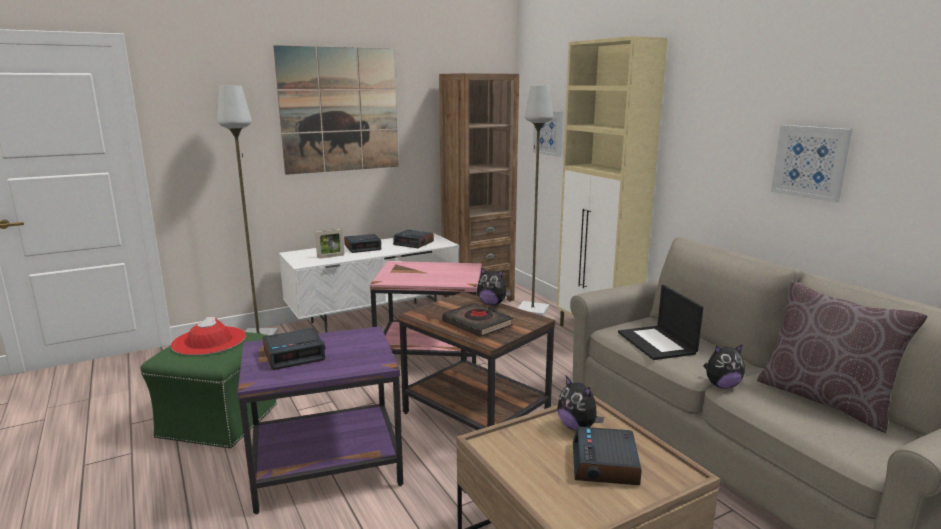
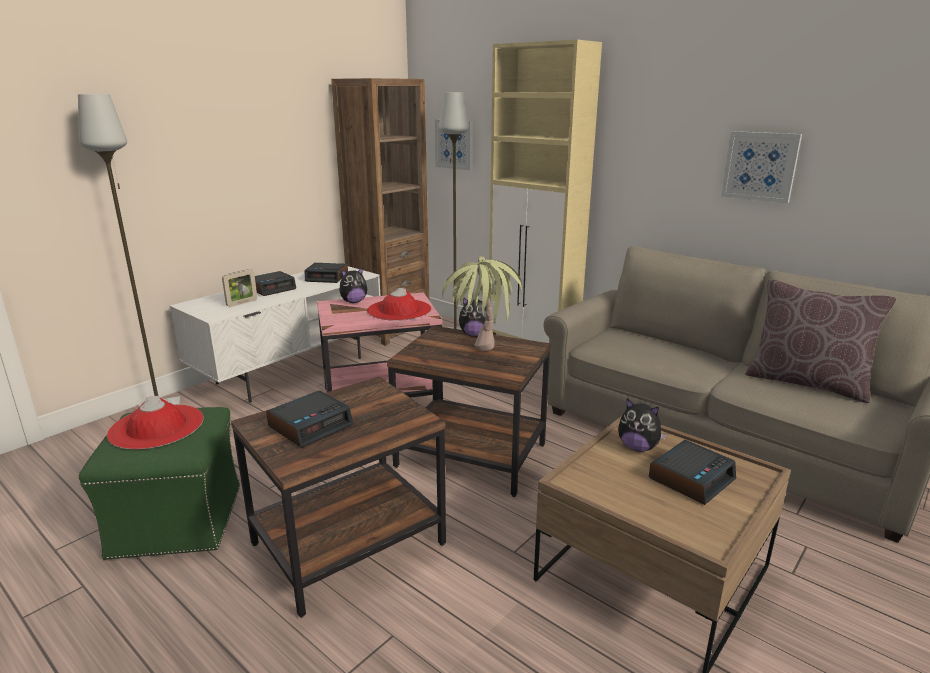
camera: 20 degrees left, 5 degrees up
(327, 466) = (348, 543): purple side table -> brown side table
(340, 110) = (225, 124): picture -> none
(446, 275) = (399, 310): none -> red hat
(477, 324) = (480, 359): black book -> potted plant
(605, 465) = (691, 478): alarm clock -> alarm clock turned 120 degrees counterclockwise
(657, 343) = (639, 352): laptop -> none
(721, 385) = (722, 384): plush toy -> plush toy (353, 302)

